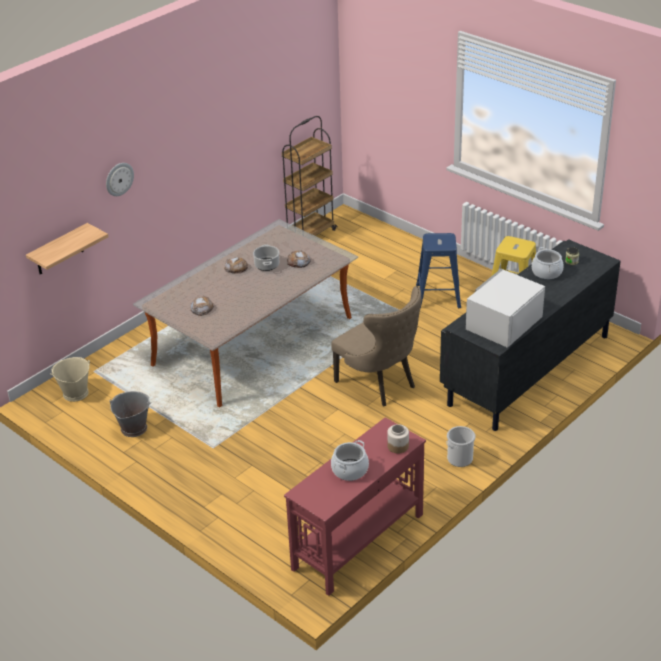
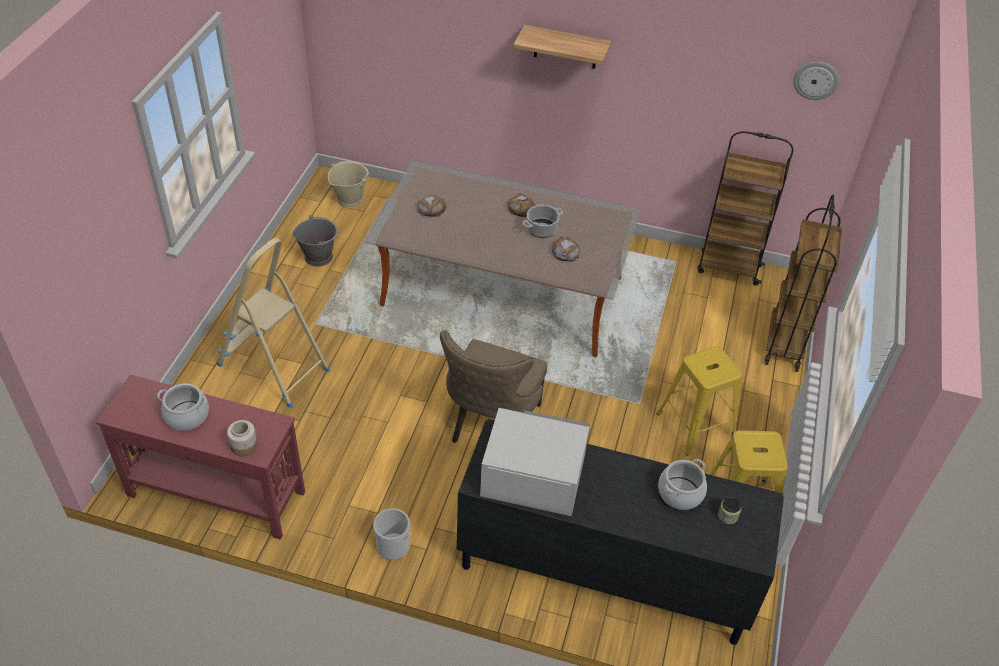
camera: 60 degrees right, 10 degrees up
(59, 250) = (395, 63): shelf -> shelf (565, 47)
(119, 179) = (484, 37): wall clock -> wall clock (816, 80)
(244, 483) = (272, 367): none -> beige step ladder
(395, 238) = (785, 344): none -> brown cart
(438, 296) = (695, 425): blue stool -> yellow stool

